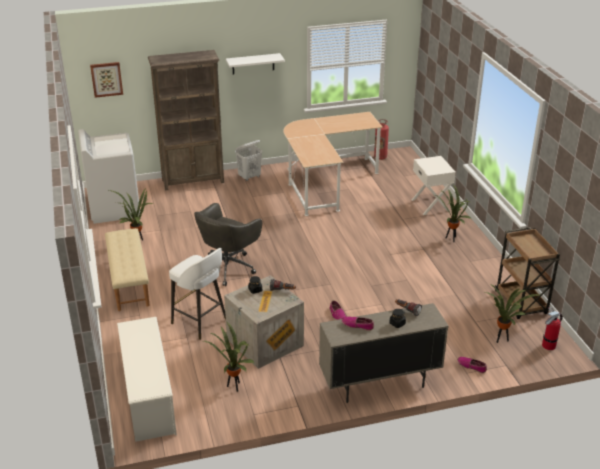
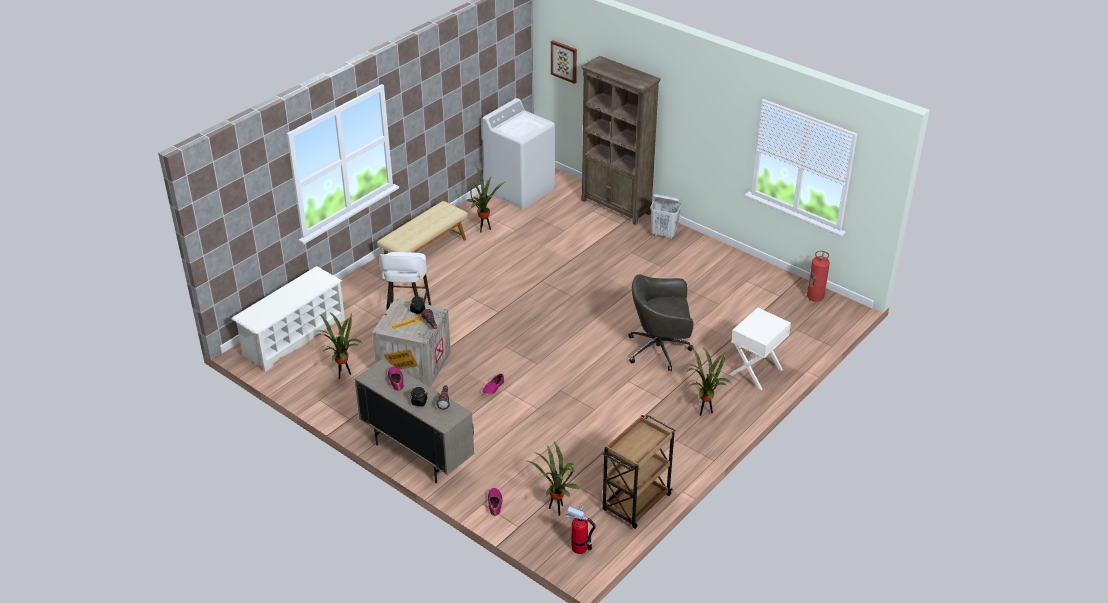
camera: 55 degrees right, 5 degrees up
(228, 267) = (500, 294): grey office chair -> grey office chair (660, 350)
(253, 64) = (699, 113): white shelf -> none
(324, 182) = (714, 282): beige desk -> none

